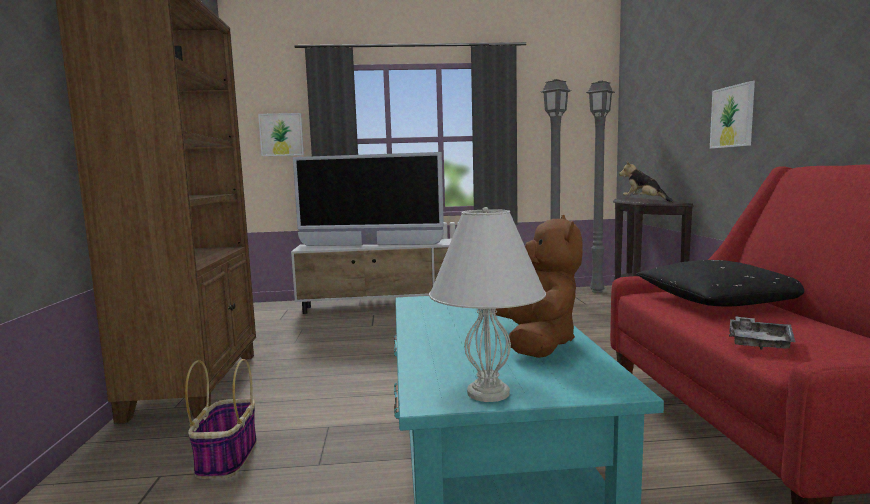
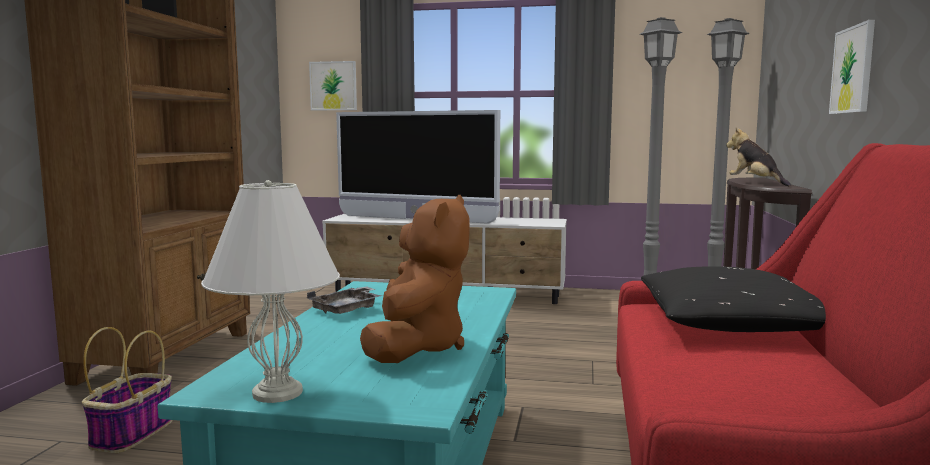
camera: 15 degrees right, 0 degrees up
(758, 342) = (690, 380): grey tray -> grey tray (347, 309)

